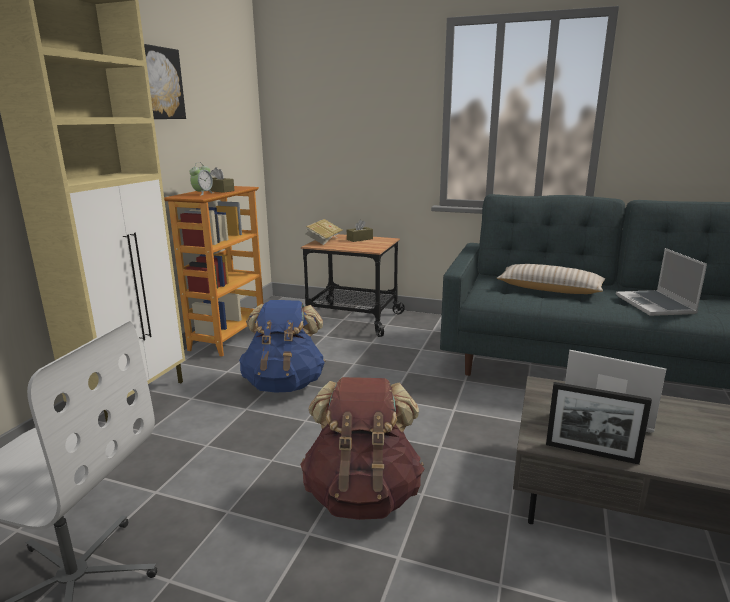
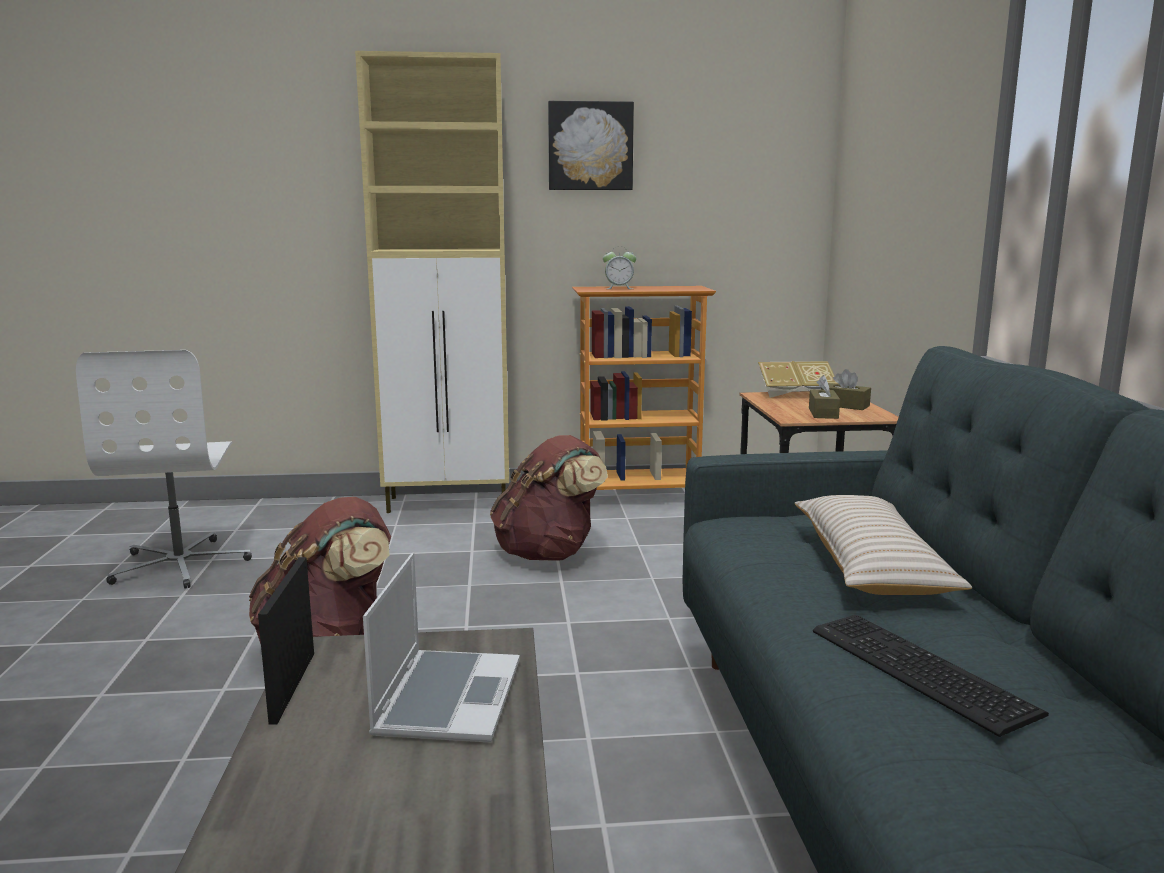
camera: 65 degrees right, 5 degrees down
(219, 190) = (652, 288): brown tissue box -> brown tissue box (823, 413)
(284, 384) = (549, 553): blue backpack -> brown backpack
(656, 305) = (919, 672): laptop -> keyboard

